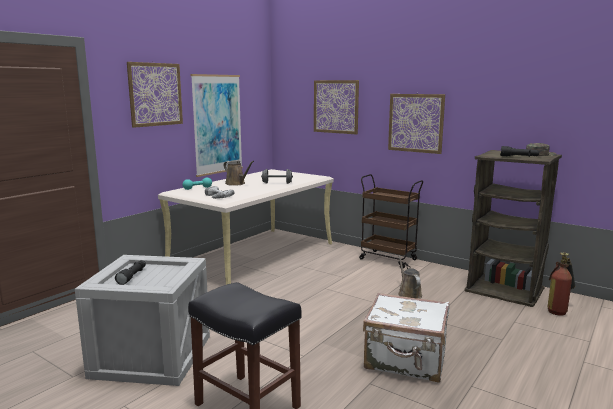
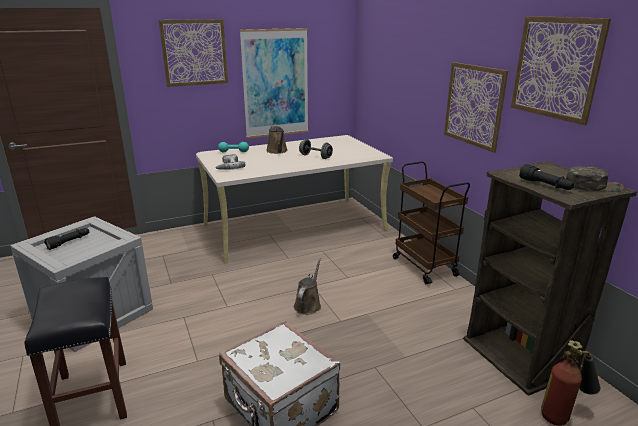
camera: 30 degrees right, 10 degrees up
(336, 106) = (404, 70): picture -> picture (556, 67)
(408, 294) = (390, 321): brown watering can -> brown watering can (308, 304)

